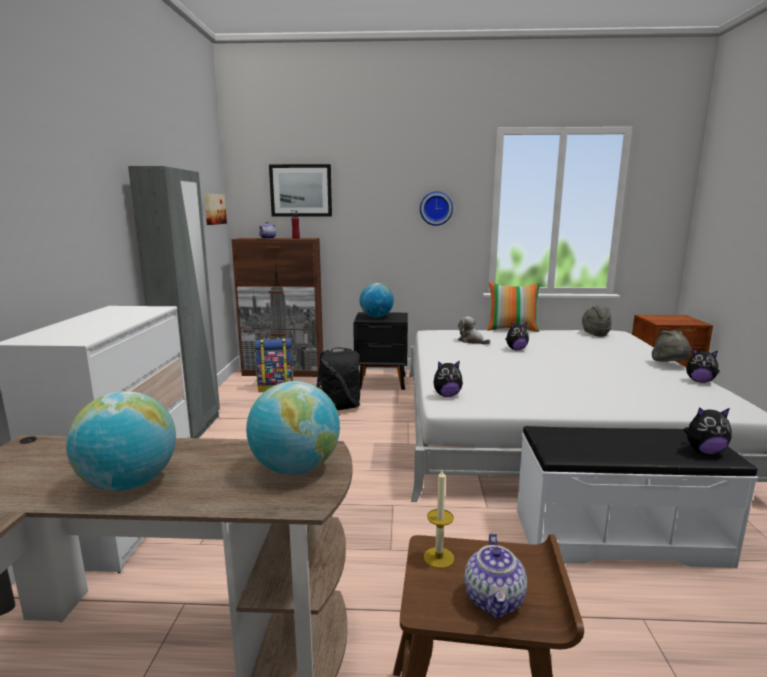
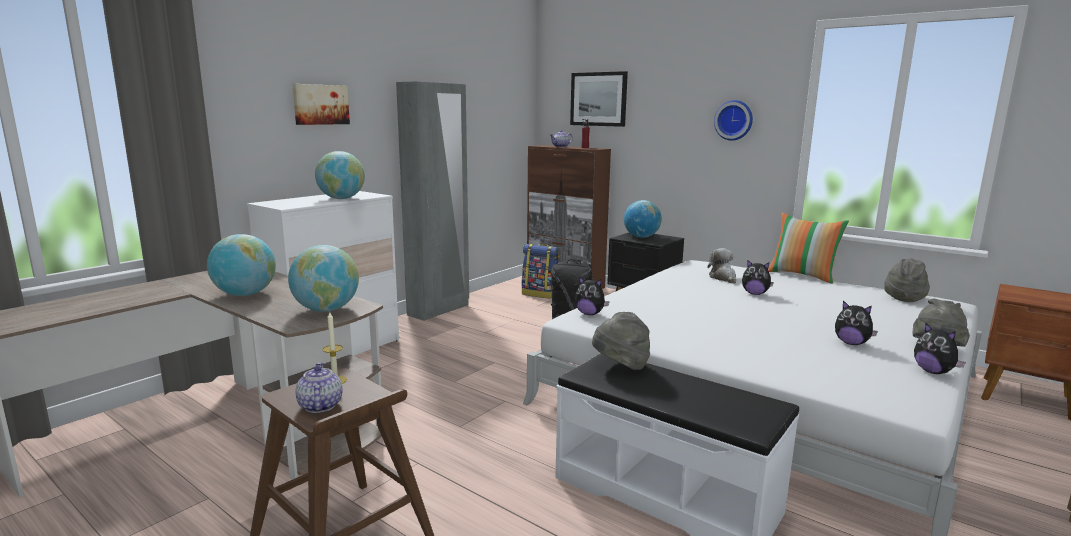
camera: 35 degrees right, 0 degrees up
(125, 318) = (341, 198): none -> globe
(213, 209) = (514, 117): picture -> picture (320, 104)
(495, 600) = (319, 406): teapot -> teapot turned 120 degrees clockwise
(565, 437) = (620, 367): none -> grey hat
(704, 451) = (737, 417): plush toy -> plush toy (851, 343)

